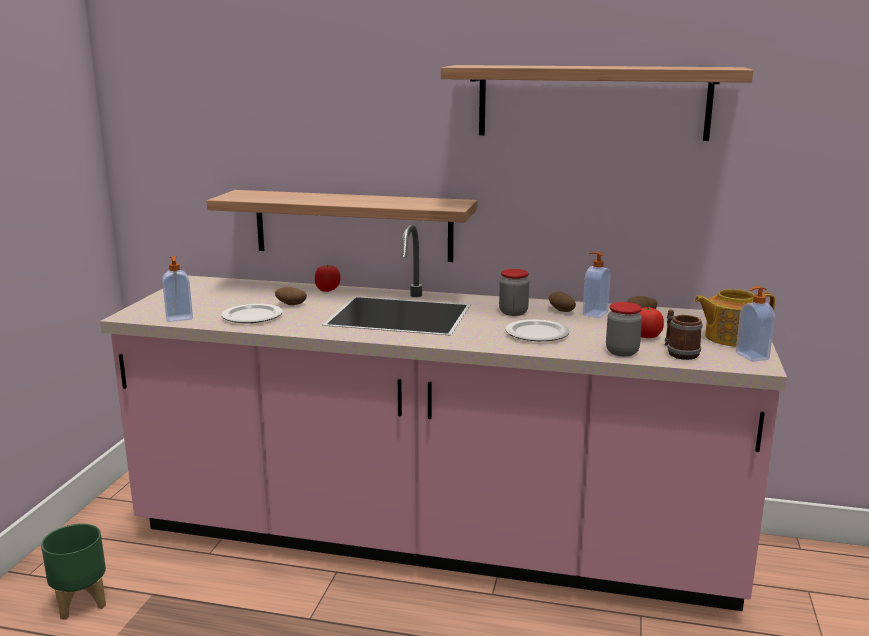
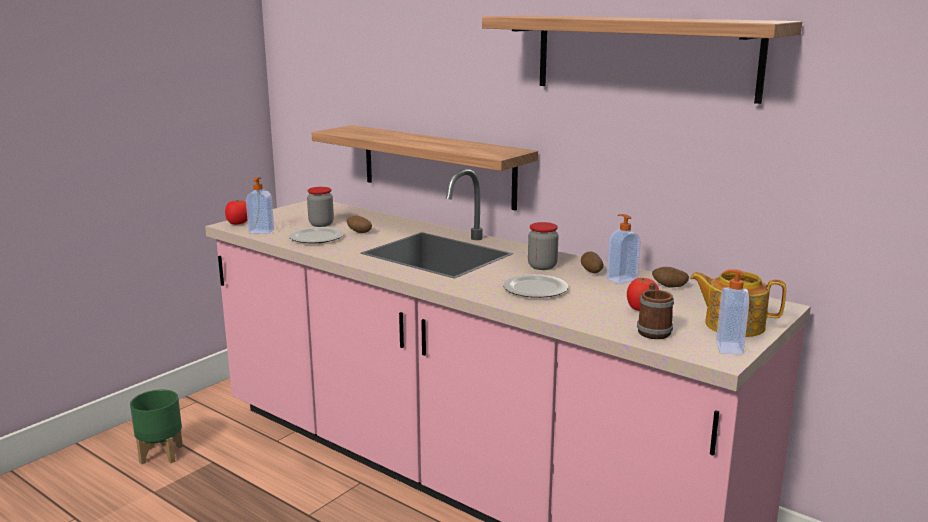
camera: 25 degrees right, 0 degrees up
(327, 290) = (406, 224): tomato -> tomato (238, 223)
(622, 352) = (593, 319): jar -> jar (321, 224)

